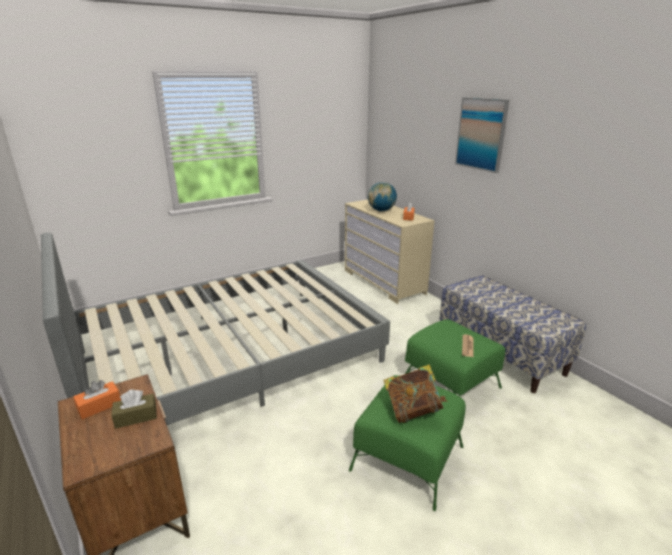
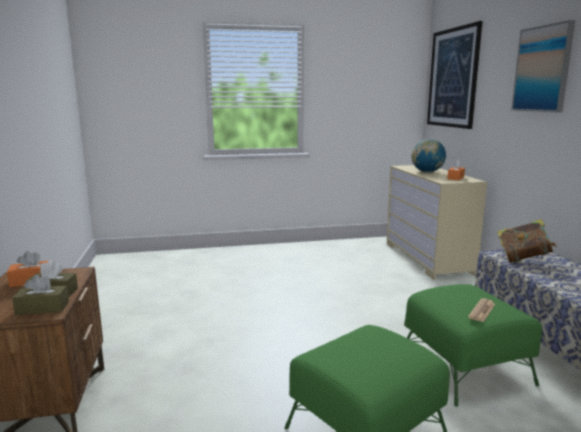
camera: 20 degrees right, 10 degrees down
(142, 438) = (42, 308): none -> brown tissue box
(228, 357) = (219, 298): grey bed -> none
(396, 124) = (453, 78): none -> picture
(413, 411) = (365, 358): book -> book (523, 259)

